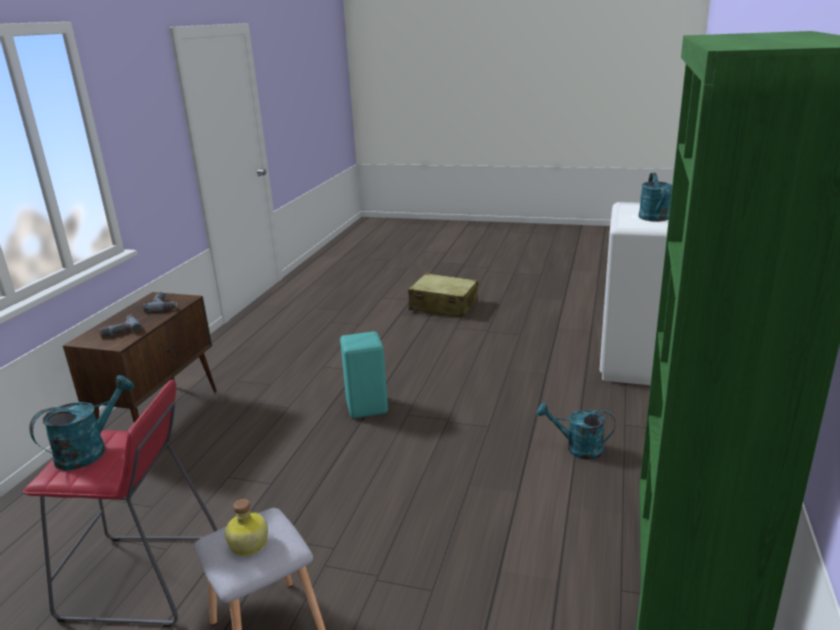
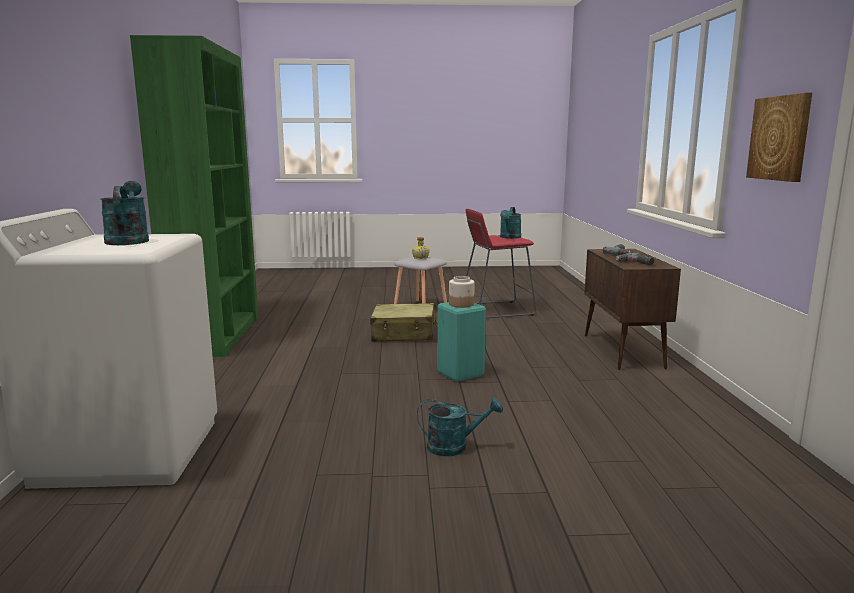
camera: 160 degrees right, 10 degrees down
(155, 148) = (780, 138): none -> picture
(361, 338) = (461, 304): none -> jar
(443, 306) = (482, 525): beige suitcase -> beige suitcase (404, 334)
(577, 448) = (264, 369): turquoise watering can -> turquoise watering can (454, 447)

